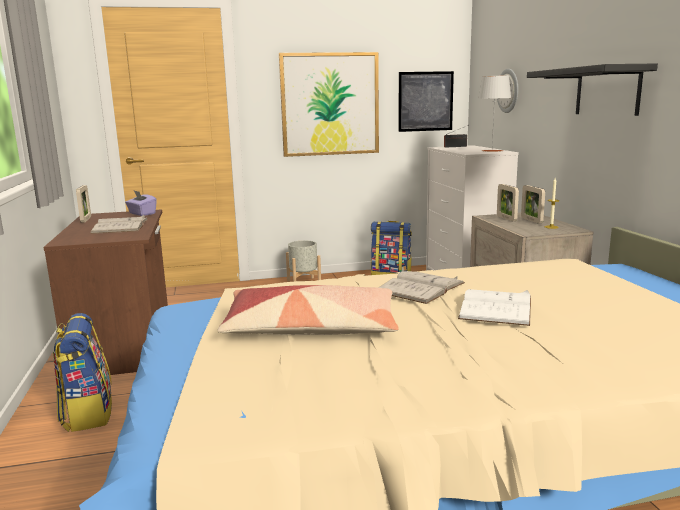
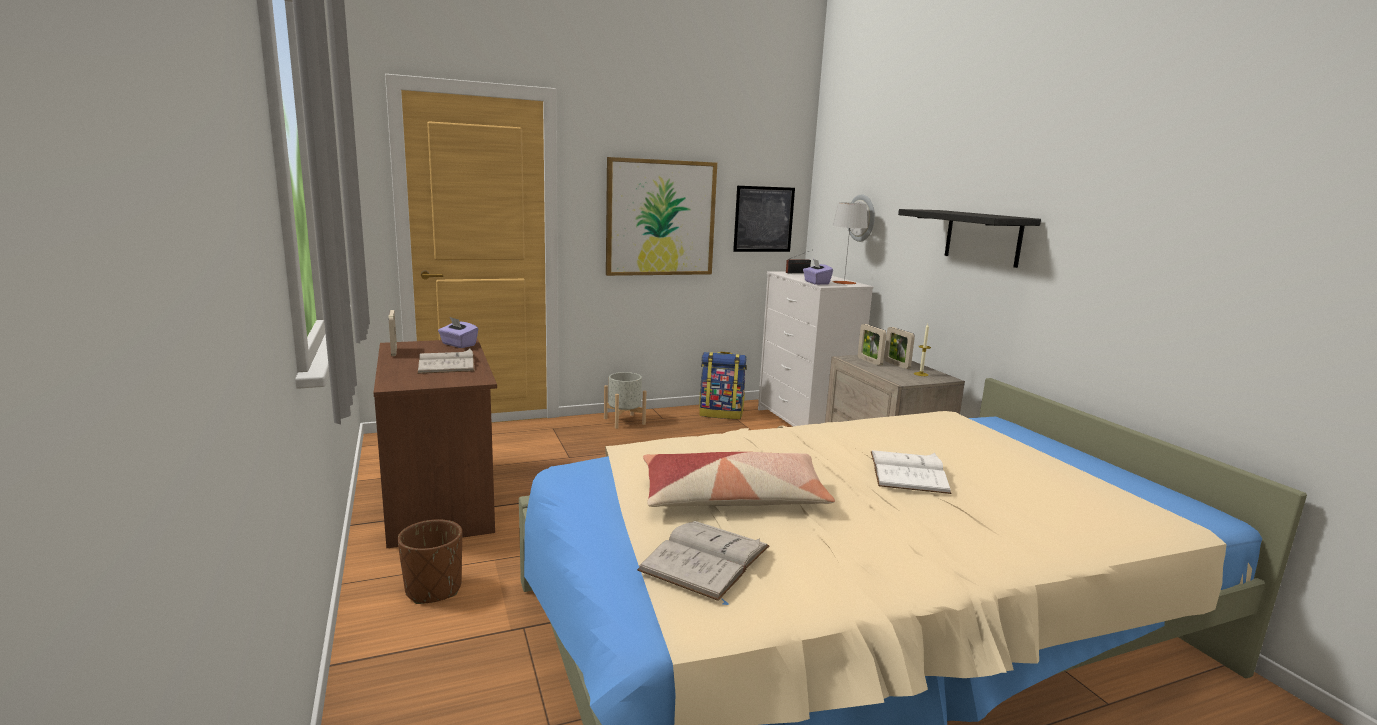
camera: 10 degrees left, 0 degrees up
(87, 413) = (433, 589): backpack -> brown planter
(420, 287) = (820, 447): white book -> white book (705, 558)
(464, 152) = (816, 283): none -> purple tissue box

